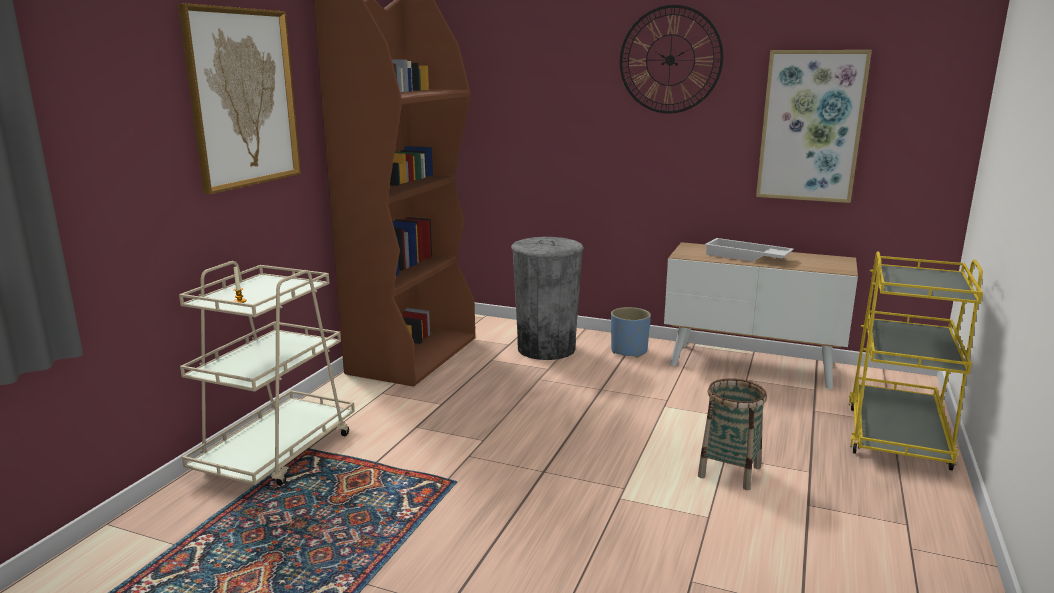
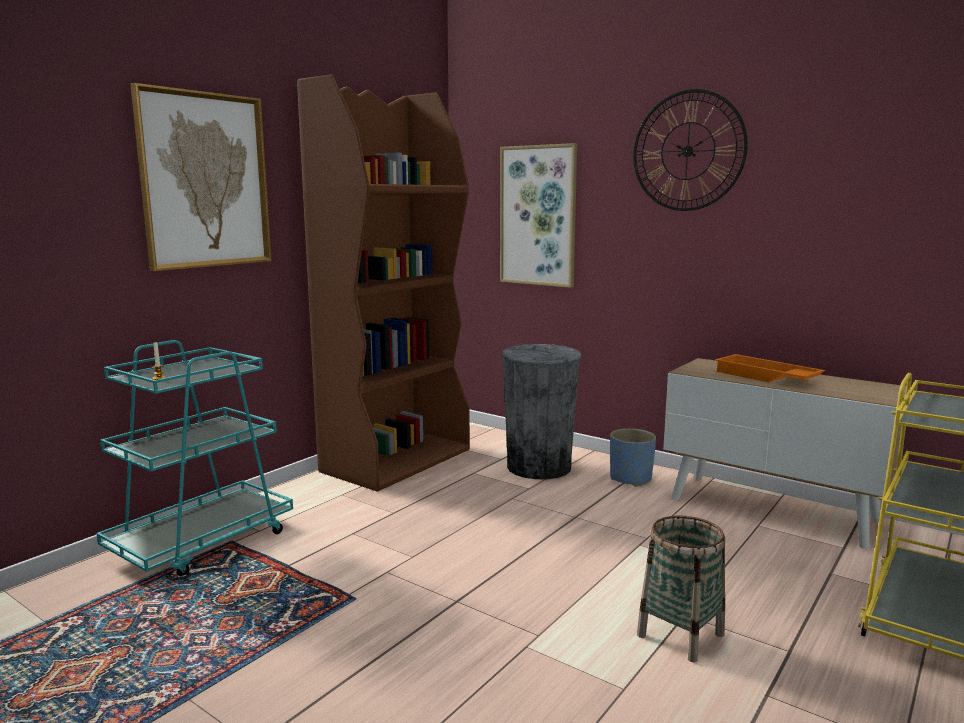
camera: 15 degrees right, 5 degrees down
(277, 452) = (203, 542): beige cart -> turquoise cart
(746, 257) = (765, 377): white tray -> orange tray
(811, 126) = (852, 224): picture -> picture (538, 216)

